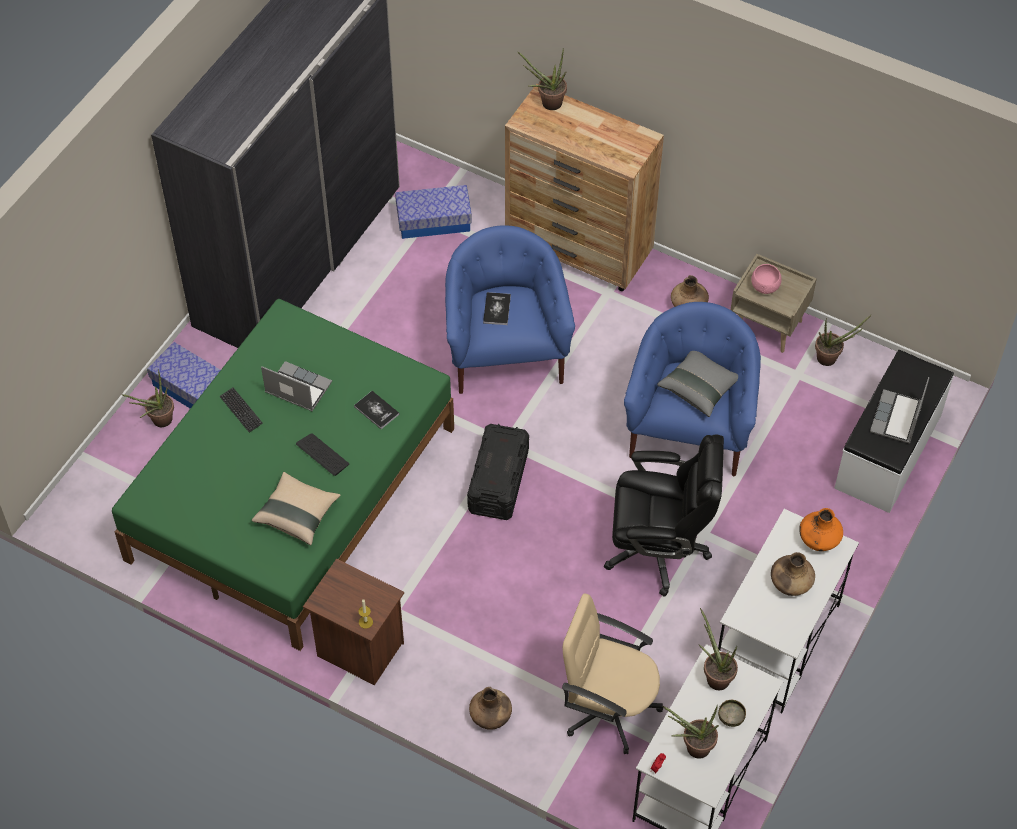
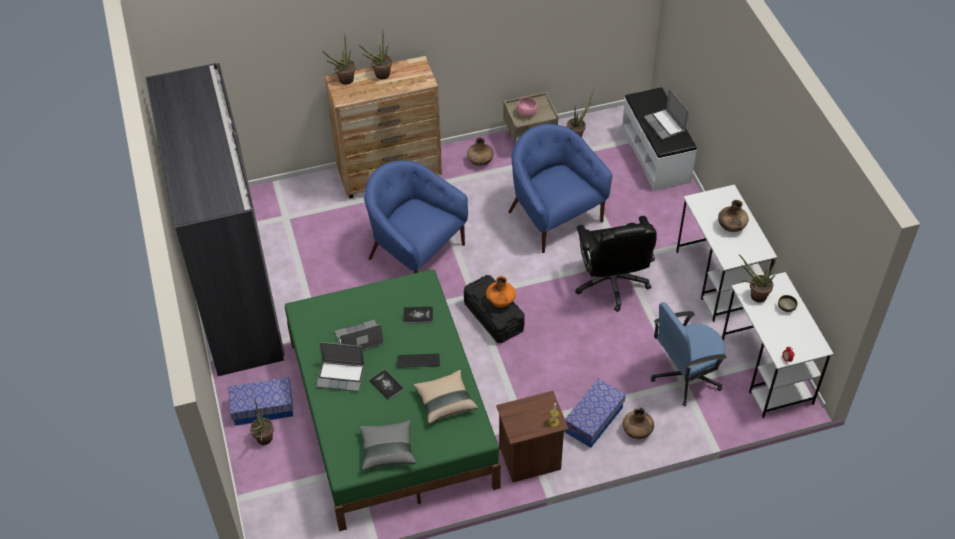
camera: 45 degrees left, 5 degrees down
(241, 410) = (341, 376): keyboard -> laptop
(434, 220) = (292, 217): storage box -> storage box (593, 419)
(497, 309) = (411, 220): book -> book (386, 385)
(608, 707) = (685, 376): beige office chair -> blue office chair
(659, 548) = (612, 283): black office chair -> black office chair turned 120 degrees clockwise
(692, 747) = (788, 336): potted plant -> potted plant (379, 76)
(699, 388) = (561, 180): grey pillow -> grey pillow (387, 450)
(818, 540) = (717, 197): orange vase -> orange vase (500, 301)

